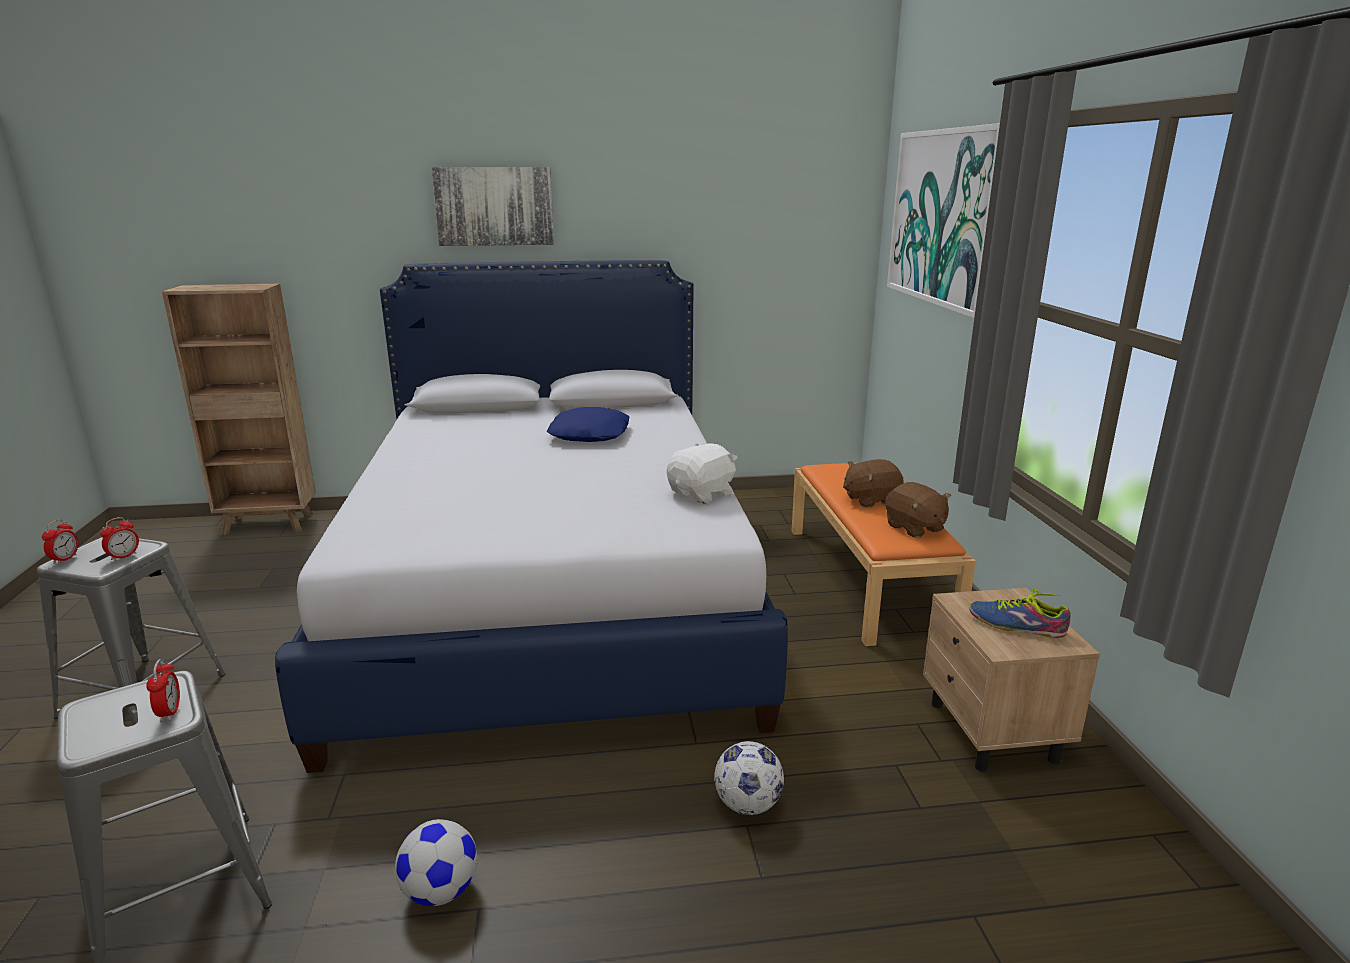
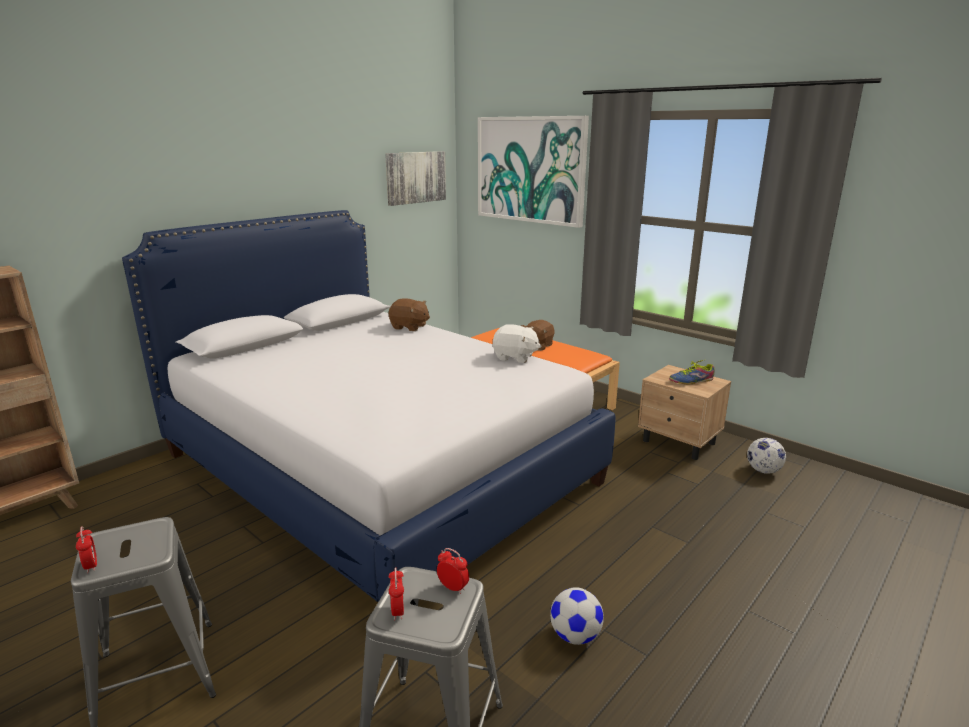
camera: 40 degrees left, 0 degrees up
(124, 556) = (152, 539): alarm clock -> alarm clock (397, 611)
(494, 206) = (211, 175): picture -> picture (415, 177)
(590, 434) = (374, 343): blue pillow -> none
(702, 494) = (515, 357): white plush toy -> white plush toy turned 105 degrees clockwise
(748, 805) = (640, 518): football -> football (763, 471)
(914, 528) = (579, 353): brown plush toy -> brown plush toy (409, 327)

